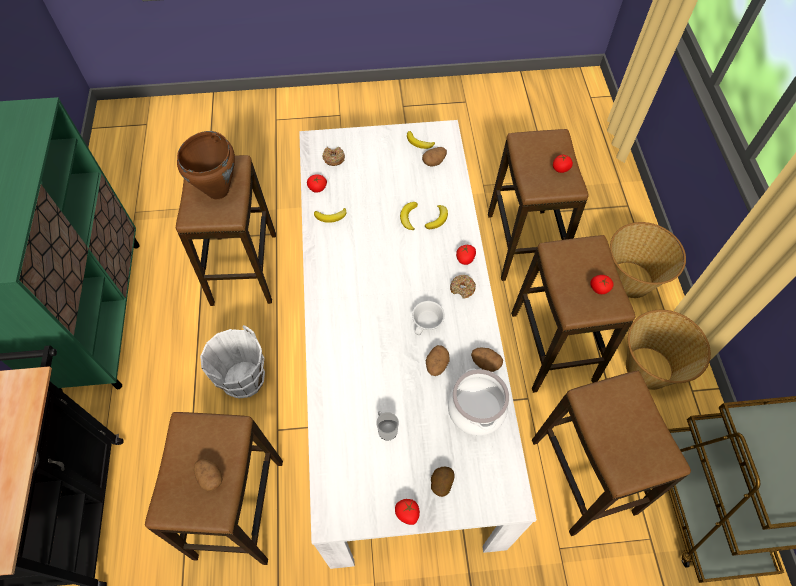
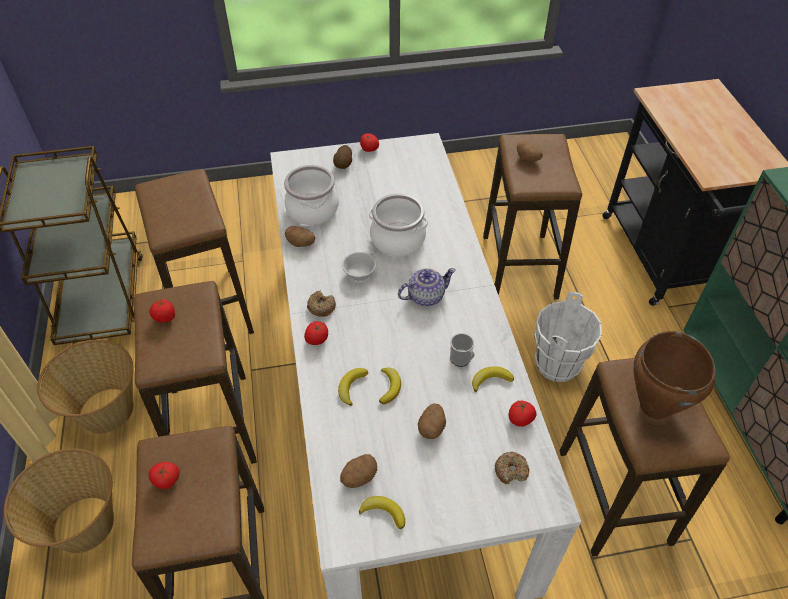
camera: 175 degrees right, 10 degrees down
(369, 292) = (425, 296): none -> teapot
(386, 360) = (398, 239): none -> cooking pot
(386, 429) = (391, 193): mug -> mug (462, 360)
(436, 365) = (349, 238): potato -> potato (431, 427)

